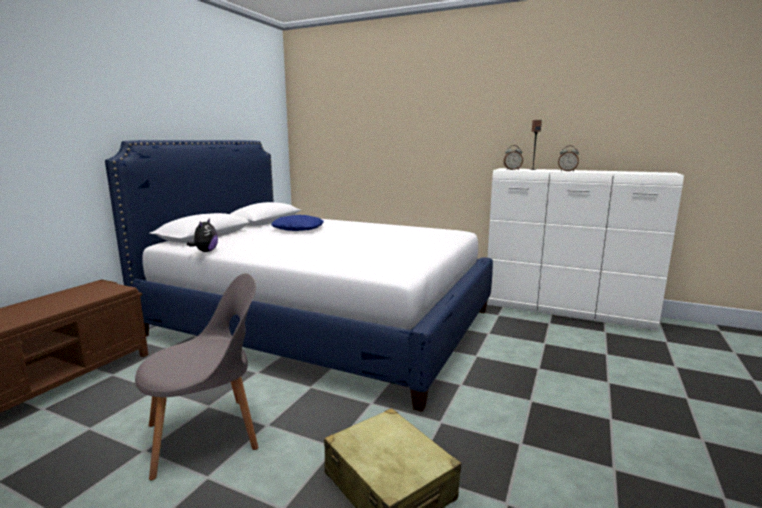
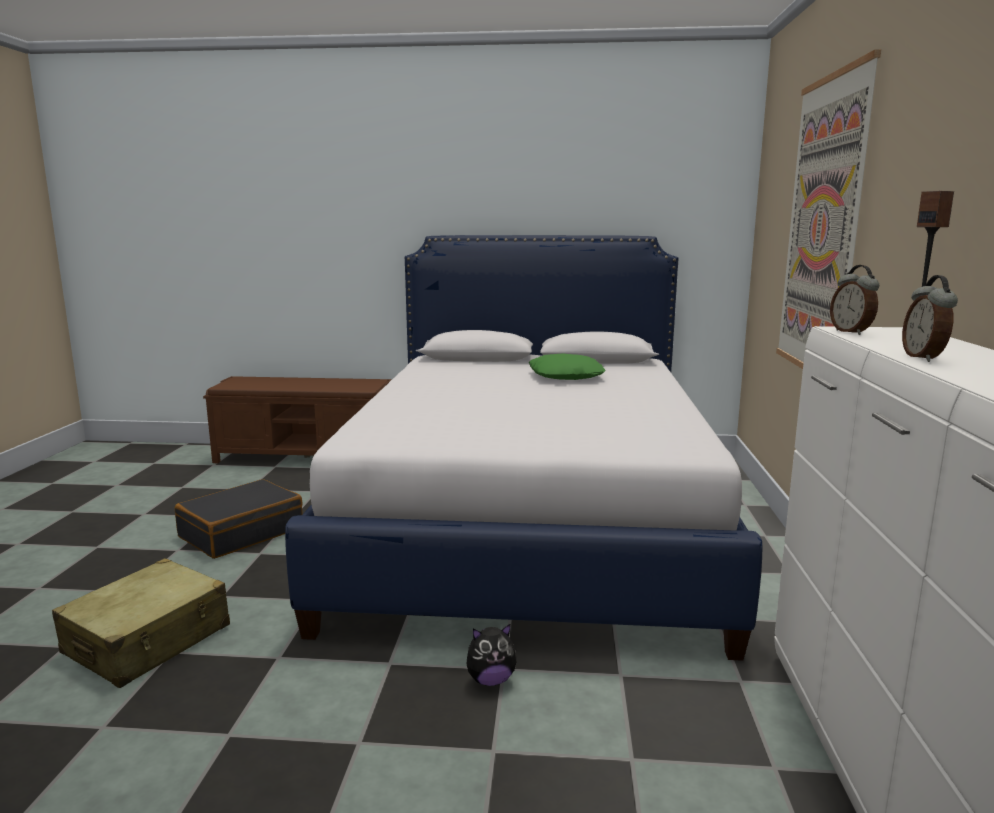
camera: 70 degrees right, 0 degrees up
(205, 251) = (405, 369): plush toy -> plush toy (491, 680)
(208, 434) = (241, 532): grey chair -> black suitcase
(298, 229) = (566, 376): blue pillow -> green pillow
(390, 134) = (822, 227): none -> picture

